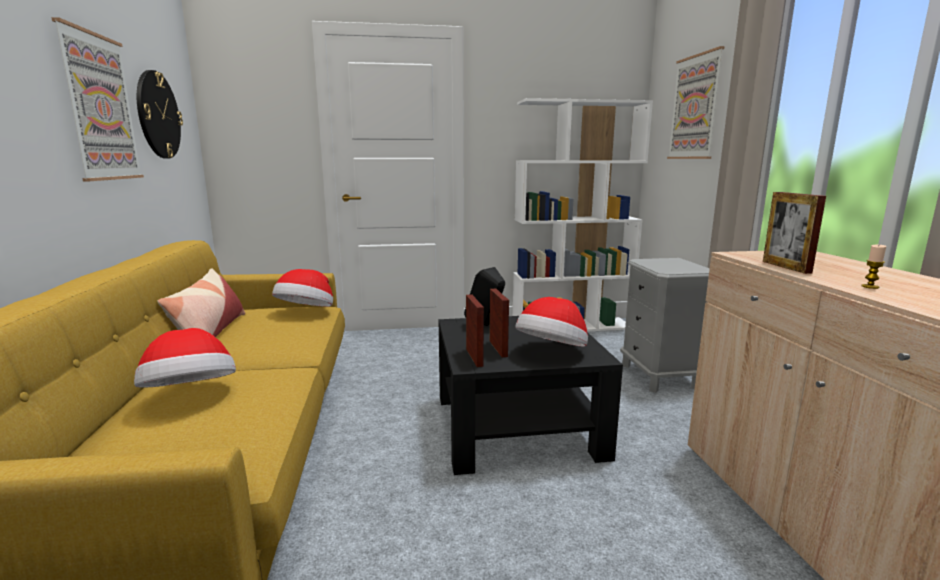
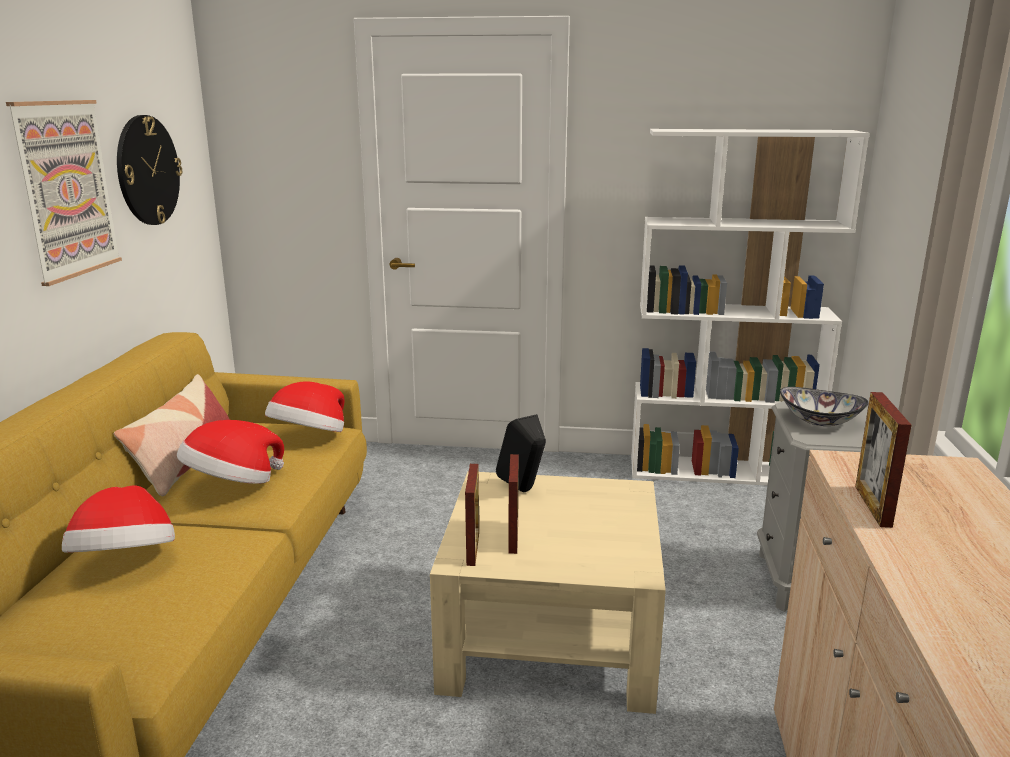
camera: 15 degrees right, 5 degrees up
(517, 425) = (550, 634): black coffee table -> beige coffee table
(552, 352) = (582, 553): hat -> hat (232, 484)
(664, 265) = (820, 421): none -> bowl
(695, 107) = (921, 160): picture -> none
(870, 287) = (935, 574): candle -> none

